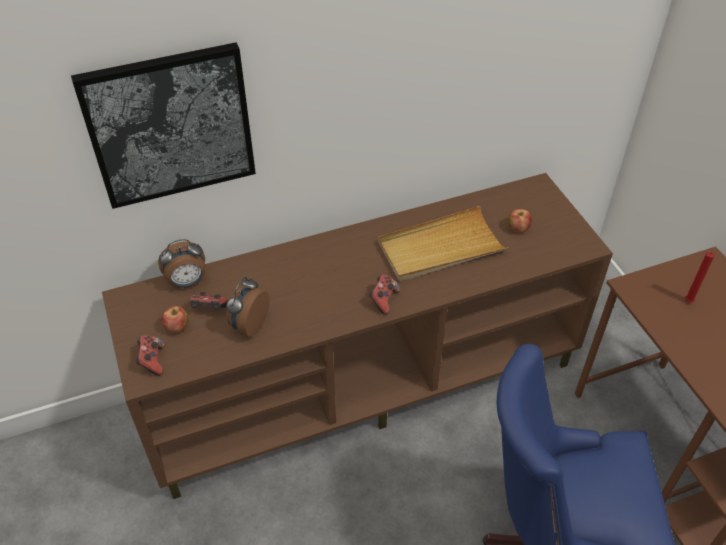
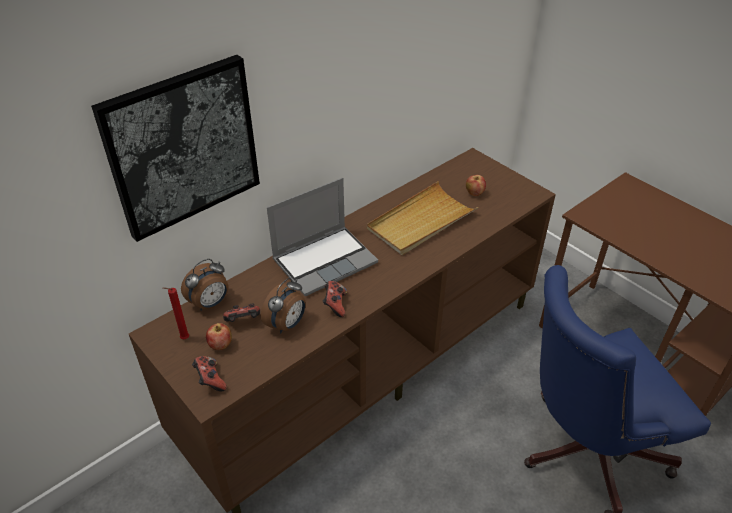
camera: 20 degrees left, 5 degrees down
(249, 325) = (287, 324): alarm clock -> alarm clock turned 150 degrees counterclockwise
(319, 266) = (325, 260): none -> laptop
(383, 300) = (395, 273): game controller -> game controller (335, 305)
(687, 301) = (628, 215): red candle -> red candle (183, 339)

